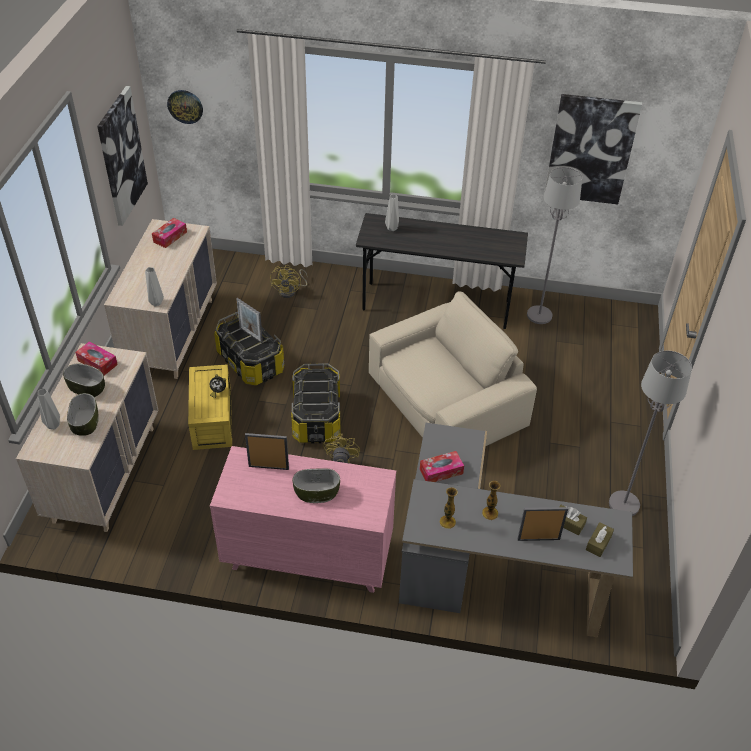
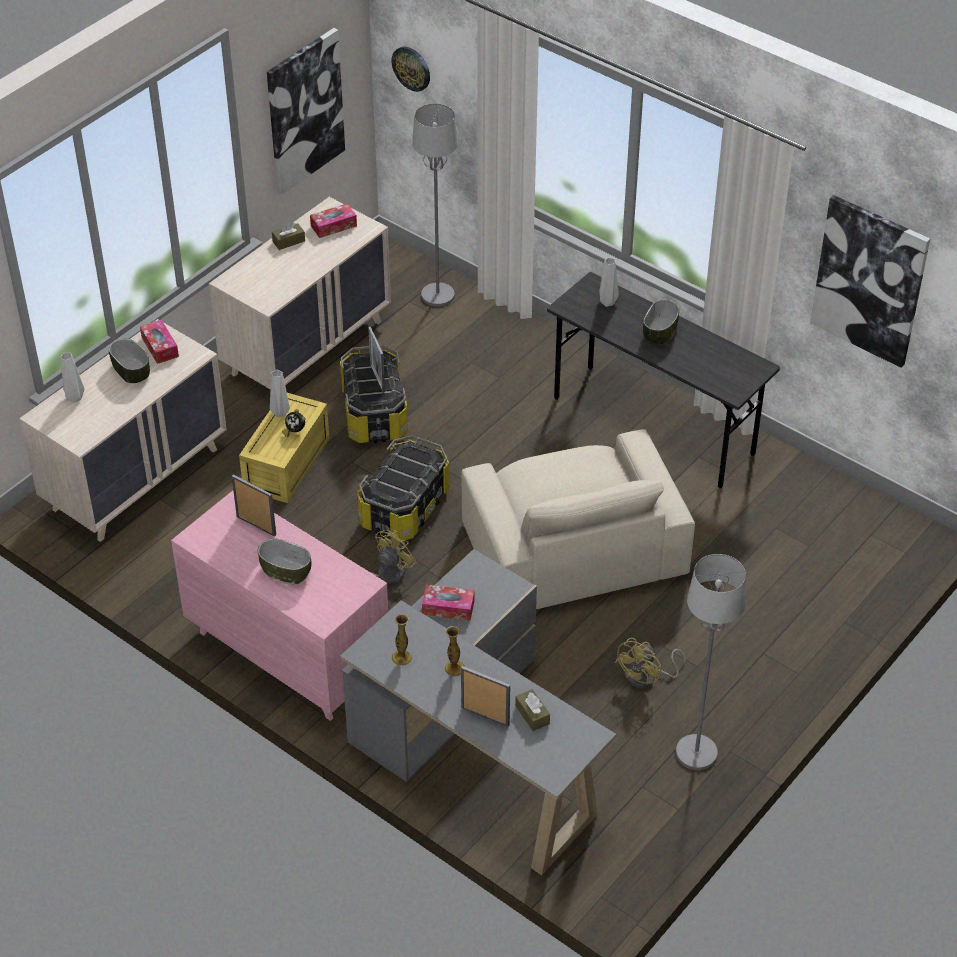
camera: 30 degrees right, 0 degrees up
(85, 423) = (106, 407): bowl -> bowl (659, 332)
(156, 303) = (264, 301): grey vase -> grey vase (280, 413)
(290, 291) = (482, 343): yellow fan -> yellow fan (647, 677)
(445, 401) = (572, 547): beige armchair -> beige armchair turned 75 degrees clockwise
(539, 315) = (781, 488): grey floor lamp -> grey floor lamp (438, 295)
(598, 543) = (548, 748): brown tissue box -> brown tissue box (289, 241)

